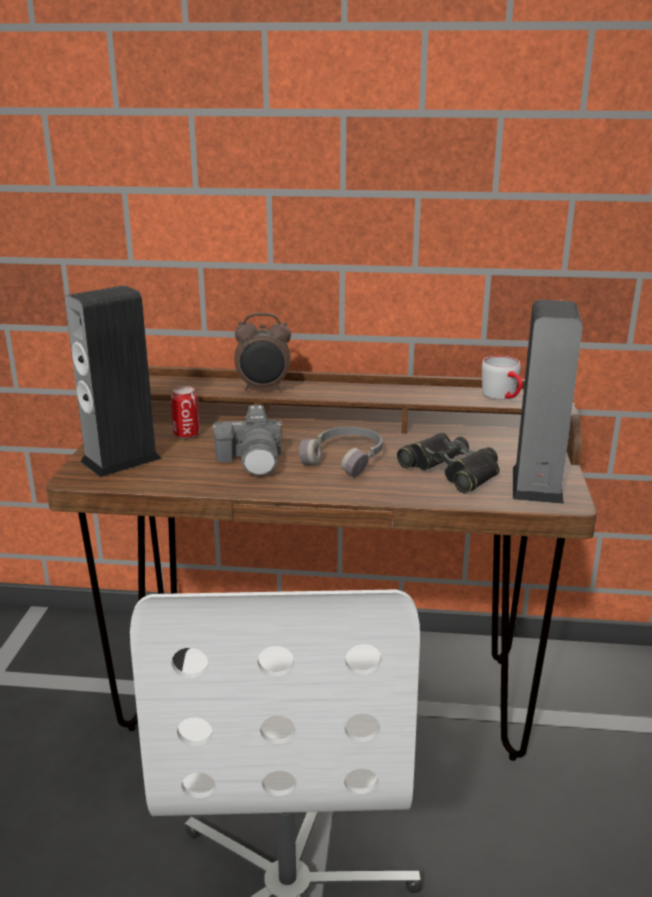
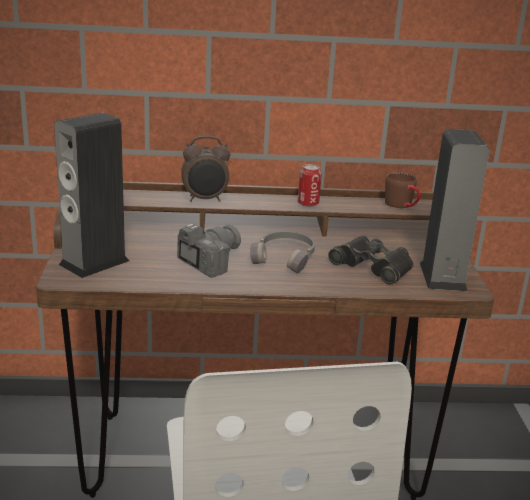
camera: 10 degrees left, 0 degrees up
(186, 434) = (143, 240): can -> can (308, 204)
(252, 460) = (208, 260): camera -> camera turned 120 degrees counterclockwise
(503, 397) = (402, 205): grey mug -> brown mug

